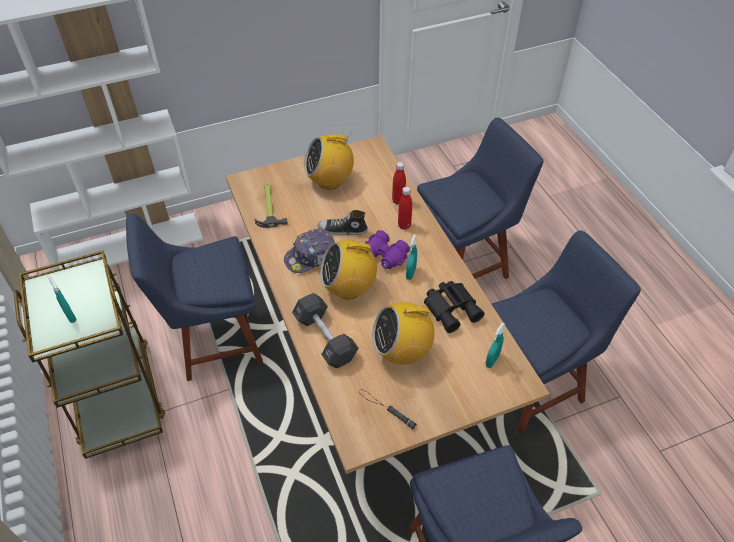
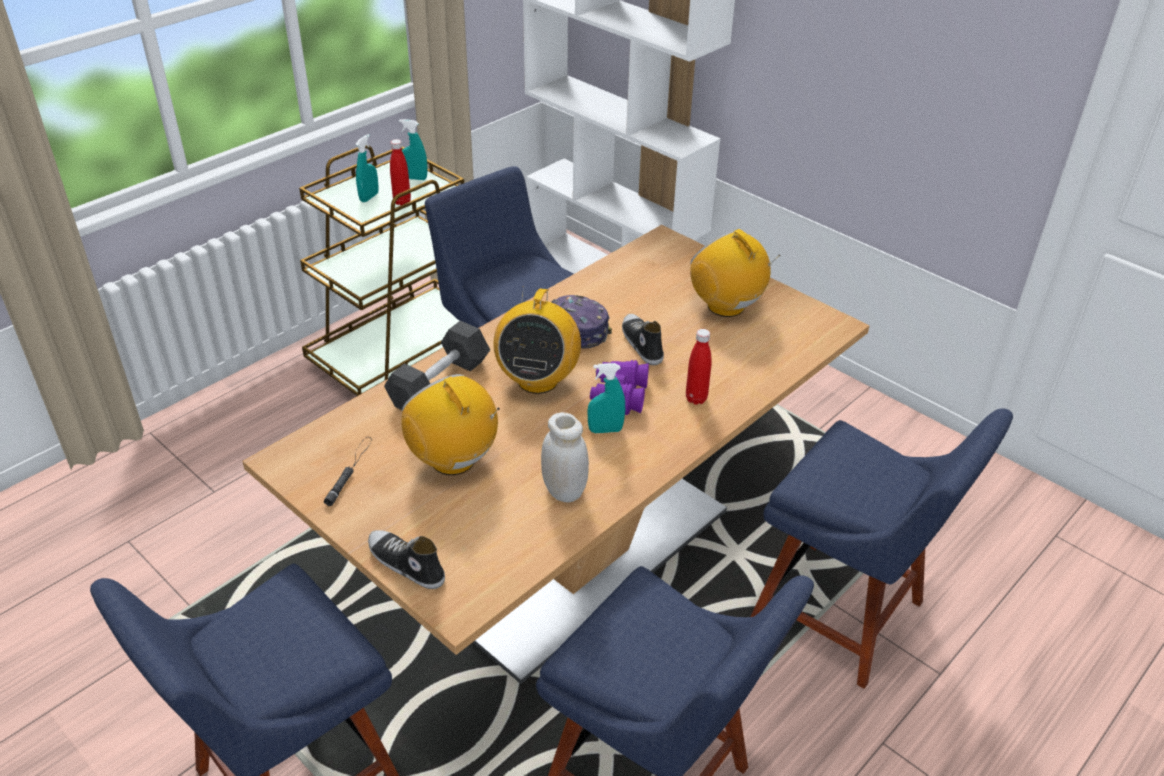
camera: 65 degrees right, 10 degrees down
(269, 206) = (635, 272): hammer -> none
(349, 288) = (537, 380): radio -> radio turned 135 degrees counterclockwise
(398, 201) = (742, 379): red bottle -> red bottle (402, 202)
(452, 308) = (564, 491): black binoculars -> white jar
(481, 400) = (405, 564): none -> shoe
(492, 360) = (486, 560): turquoise spray bottle -> turquoise spray bottle (414, 178)

